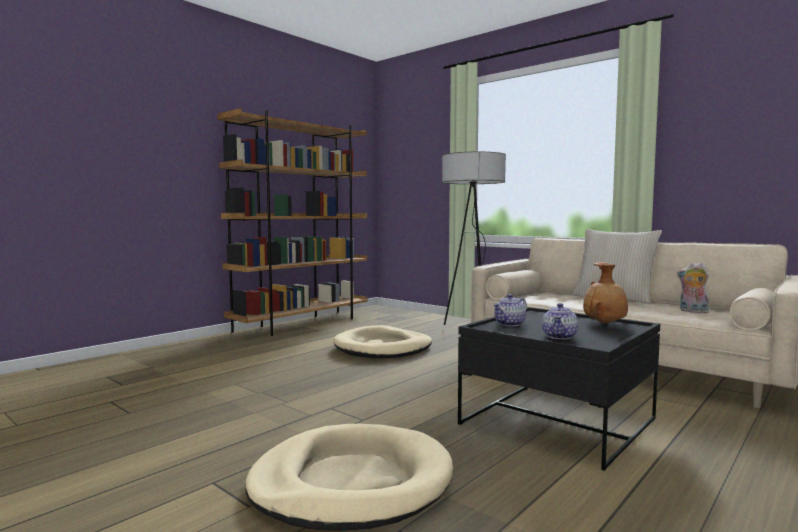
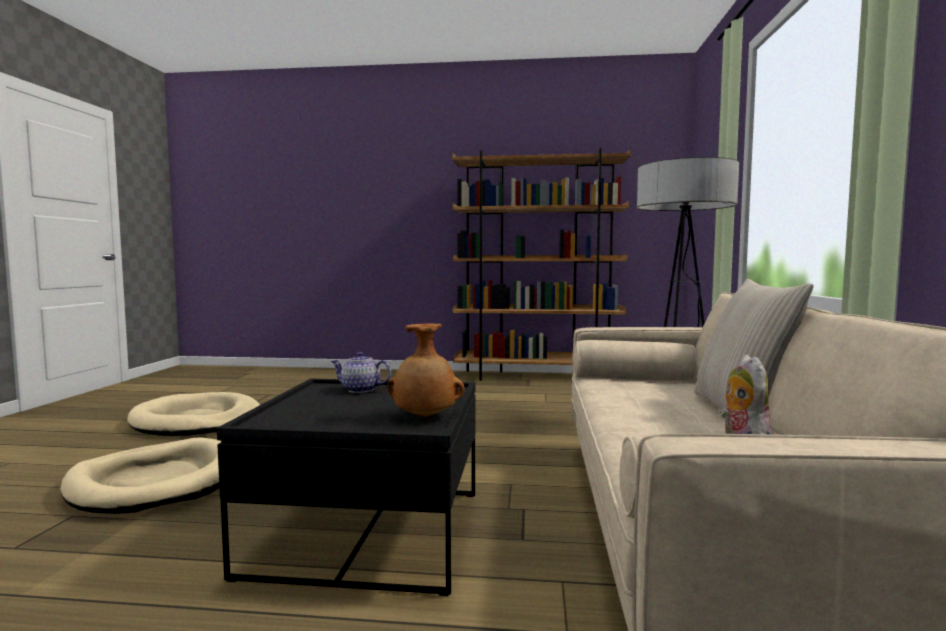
camera: 55 degrees right, 0 degrees up
(383, 347) = (516, 414): beige dog bed -> beige dog bed (197, 421)
(560, 336) = (307, 409): teapot -> none

